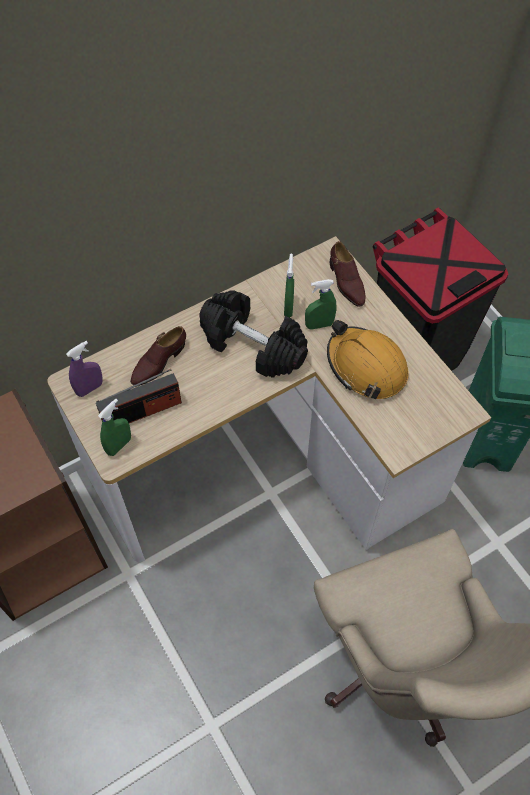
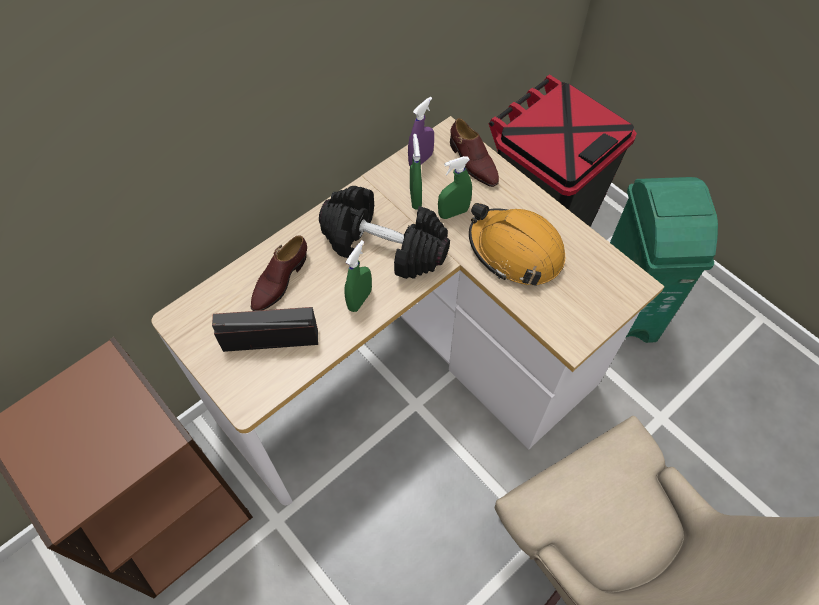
camera: 10 degrees left, 0 degrees up
(90, 388) = (203, 323): purple spray bottle -> purple spray bottle (420, 160)
(119, 445) = (250, 385): green spray bottle -> green spray bottle (359, 300)
(142, 411) = (270, 340): radio -> radio turned 150 degrees counterclockwise

